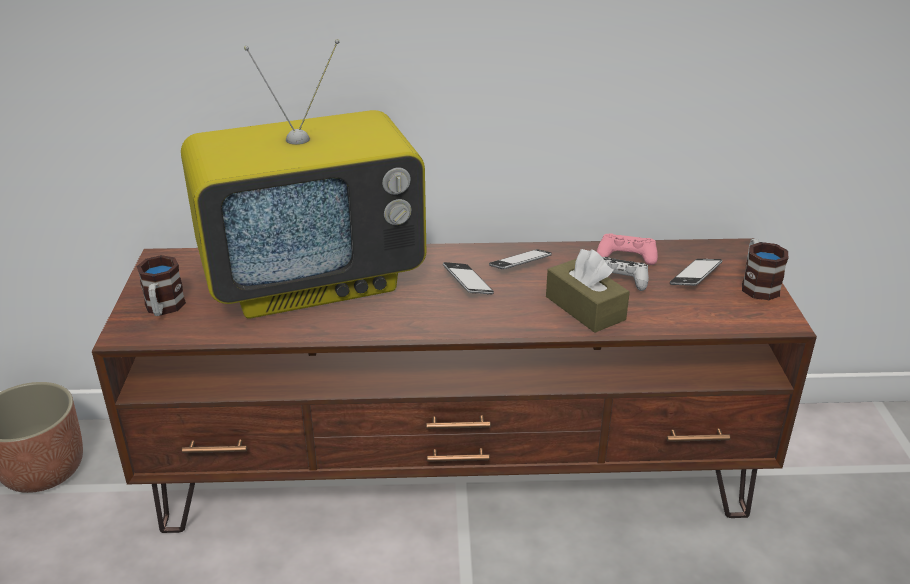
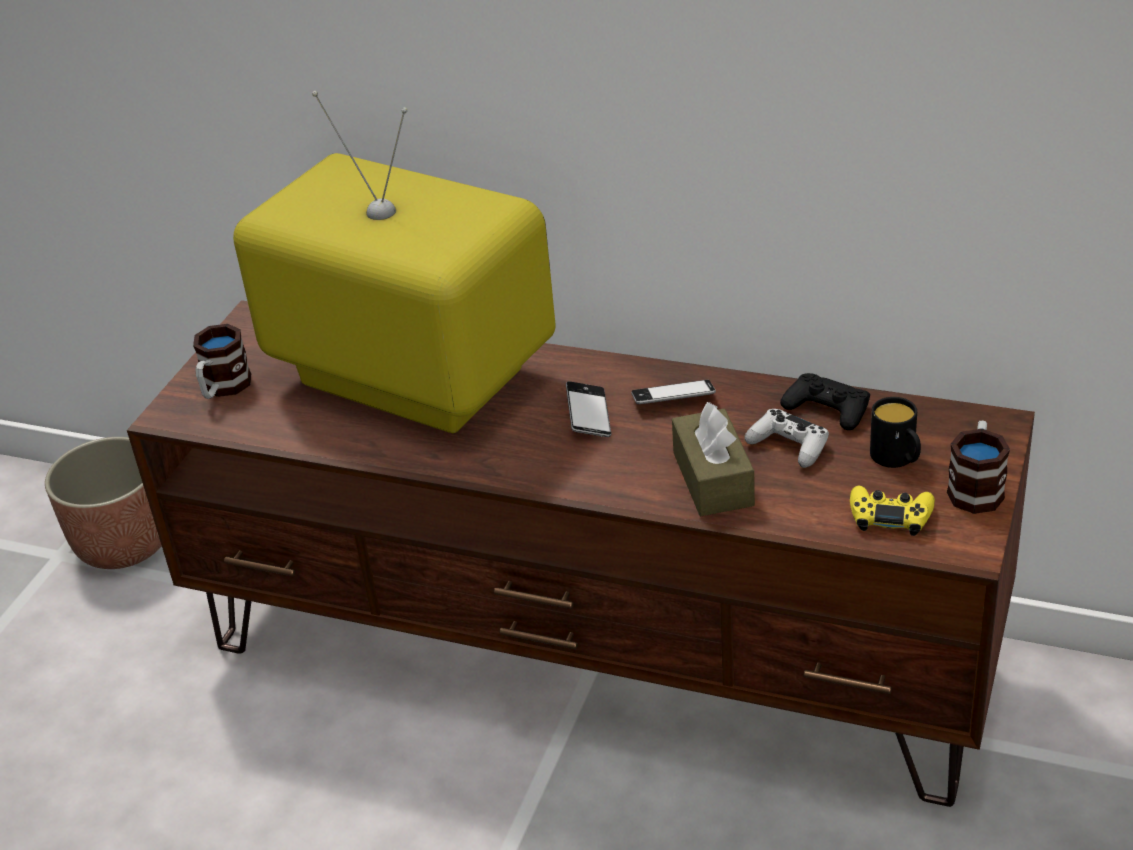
camera: 25 degrees right, 5 degrees up
(314, 280) = (407, 378): television -> television turned 150 degrees counterclockwise
(627, 255) = (827, 408): pink game controller -> black game controller
(695, 277) = (897, 459): phone -> black mug
(719, 311) = (890, 516): none -> yellow game controller

